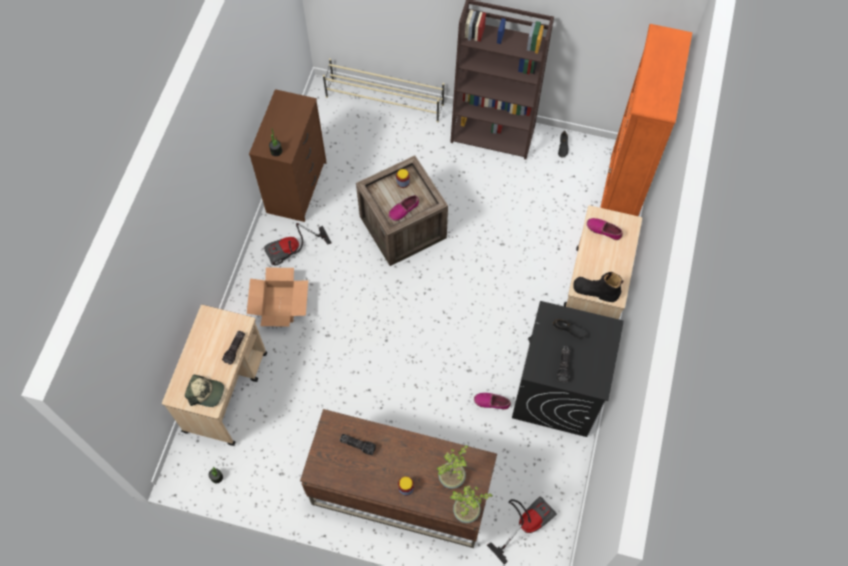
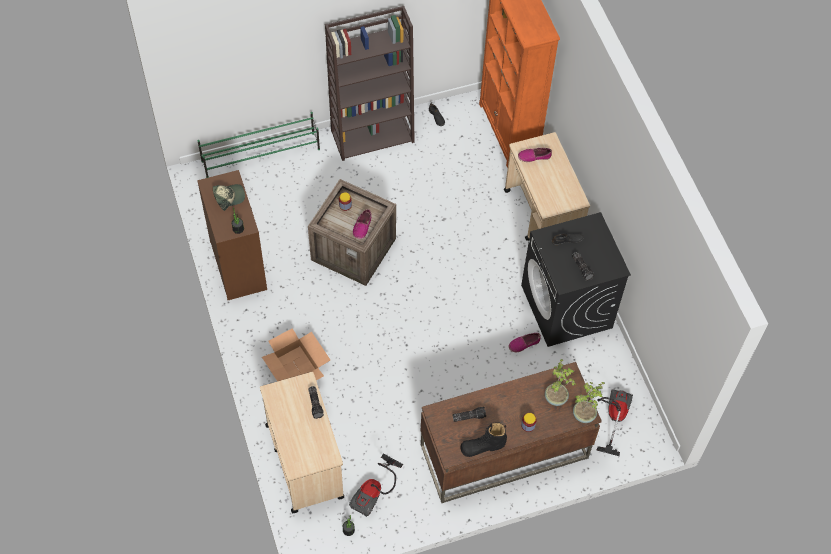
camera: 35 degrees left, 5 degrees down
(206, 393) = (318, 450): cap -> cap (229, 197)
(293, 251) = (275, 318): vacuum cleaner -> vacuum cleaner (374, 492)
(385, 101) = (261, 155): beige shoe rack -> green shoe rack
(595, 291) = (560, 205): black boot -> black boot (483, 446)

